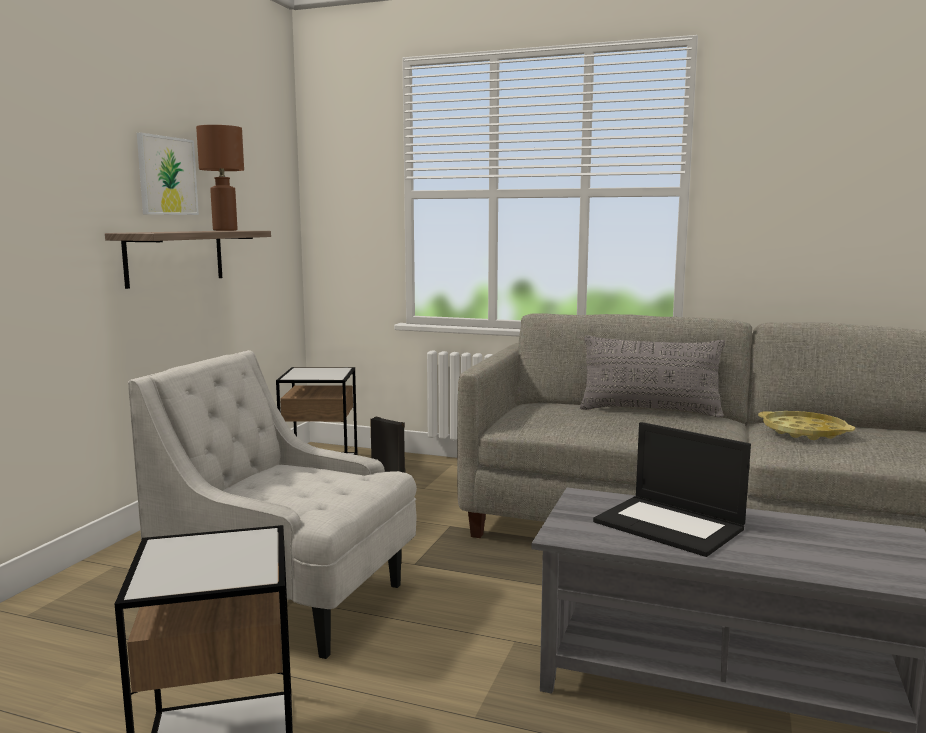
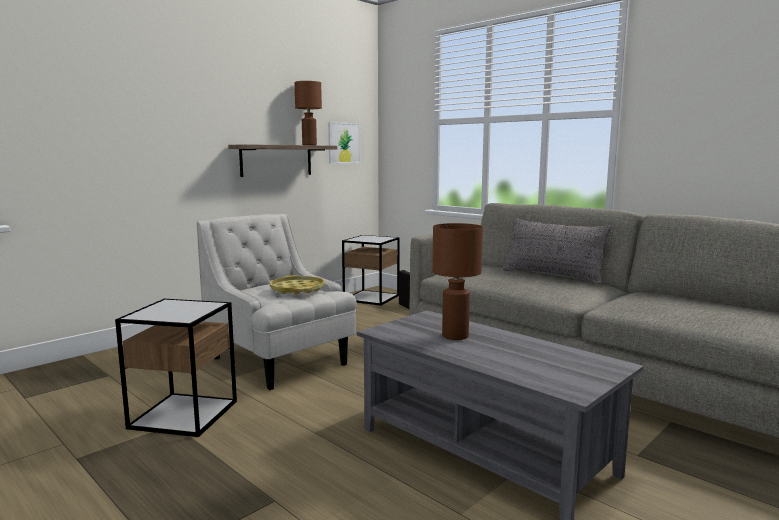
camera: 25 degrees right, 0 degrees up
(167, 176) = (273, 112): picture -> picture (343, 143)
(670, 525) = (456, 336): laptop -> brown table lamp
(804, 431) = (650, 298): yellow tray -> yellow tray (297, 289)

